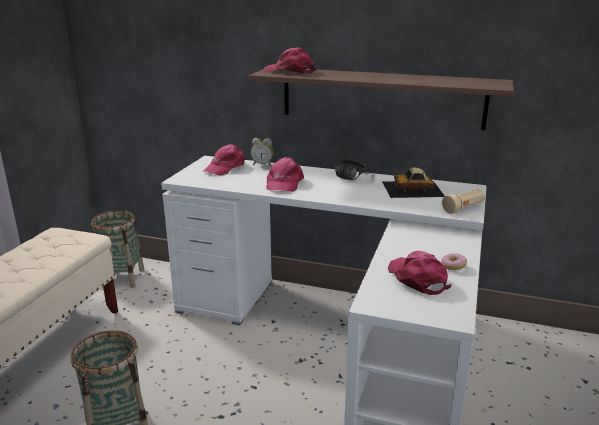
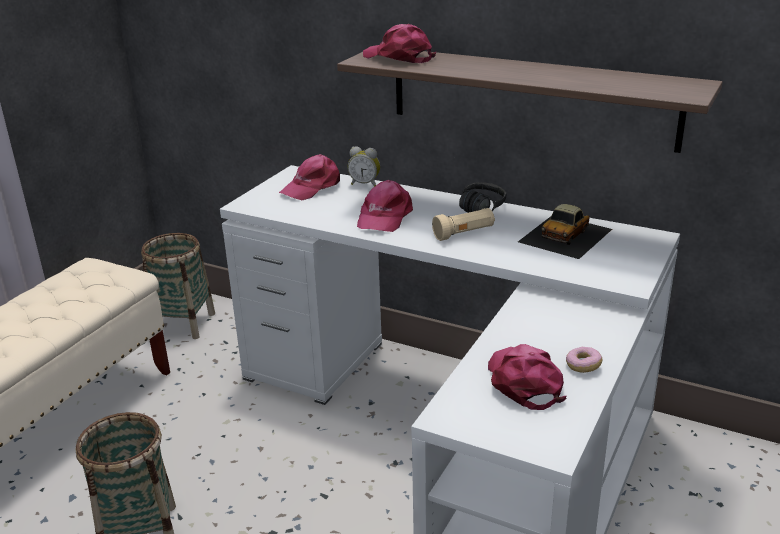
camera: 10 degrees right, 5 degrees up
(413, 189) = (566, 235): toy car -> toy car turned 60 degrees counterclockwise
(463, 208) = (628, 273): beige flashlight -> beige flashlight (464, 233)

